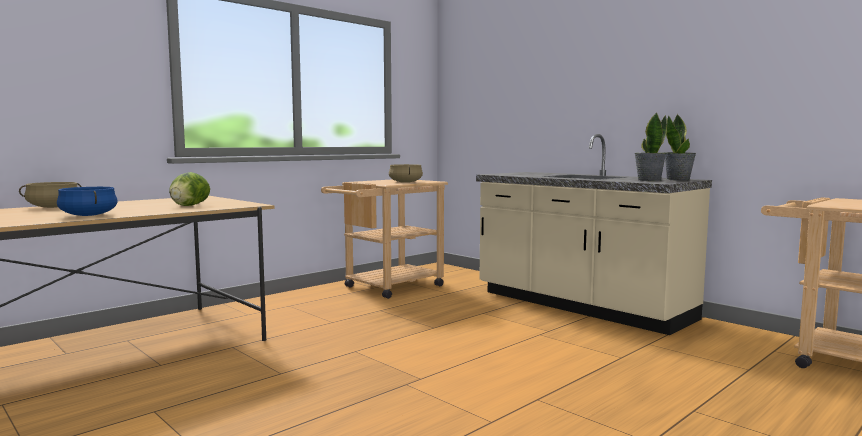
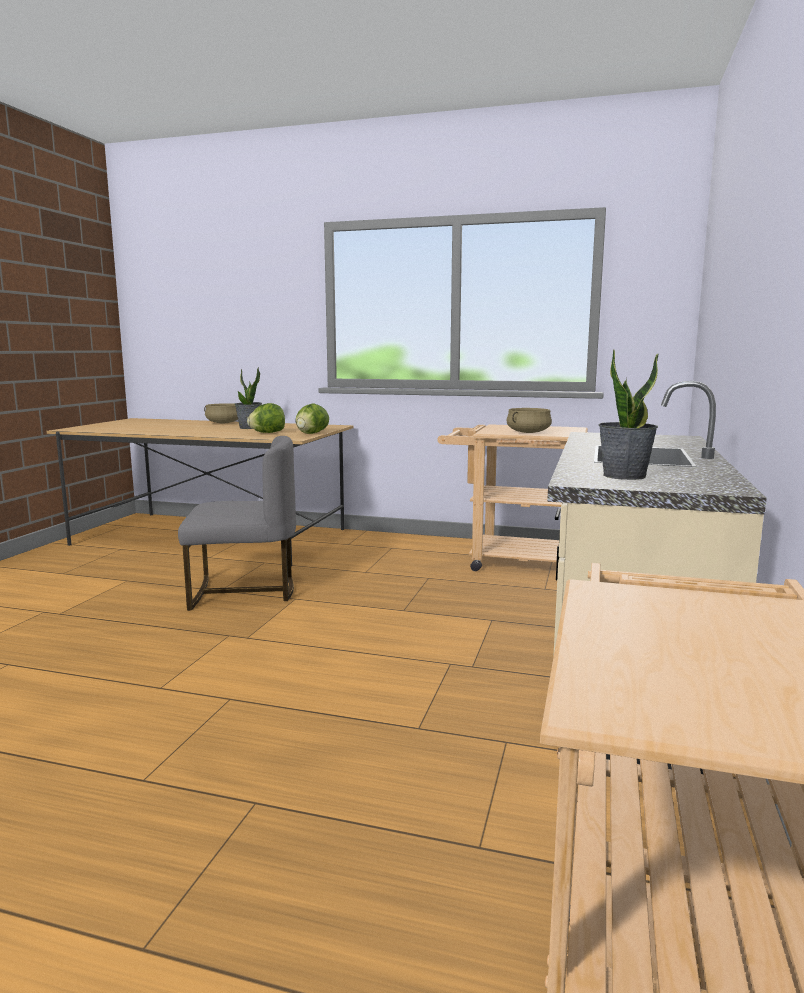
camera: 60 degrees right, 5 degrees up
(89, 215) = (185, 432): blue cooking pot -> none
(234, 201) = (311, 433): none -> lettuce
(303, 365) = (244, 592): none -> grey chair
(678, 179) = (689, 484): potted plant -> potted plant (249, 428)

